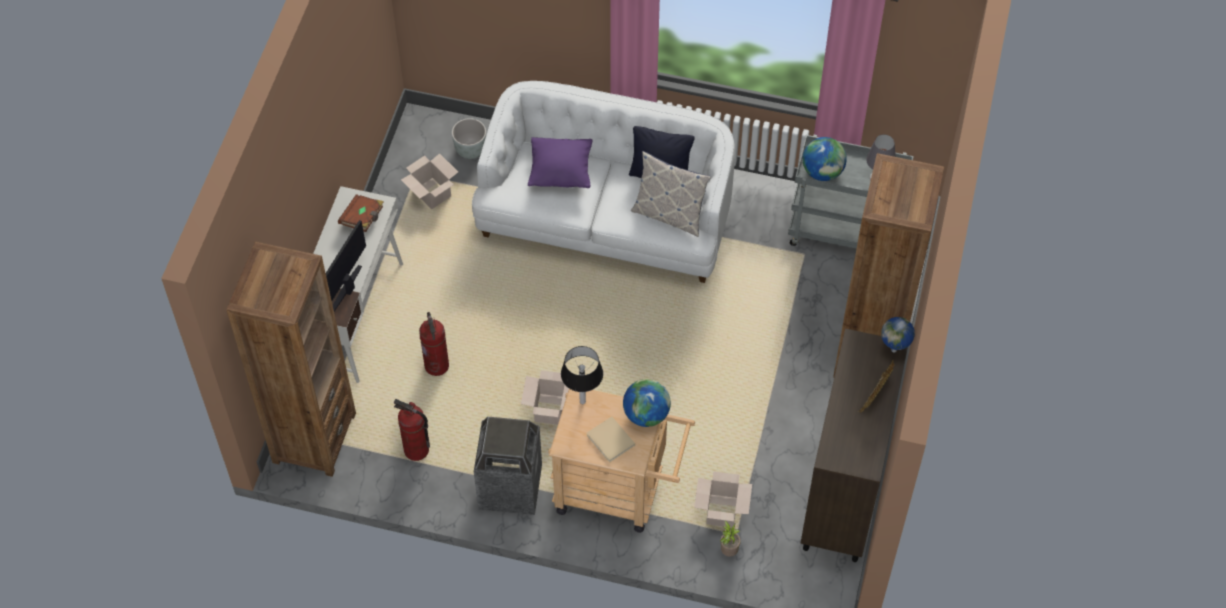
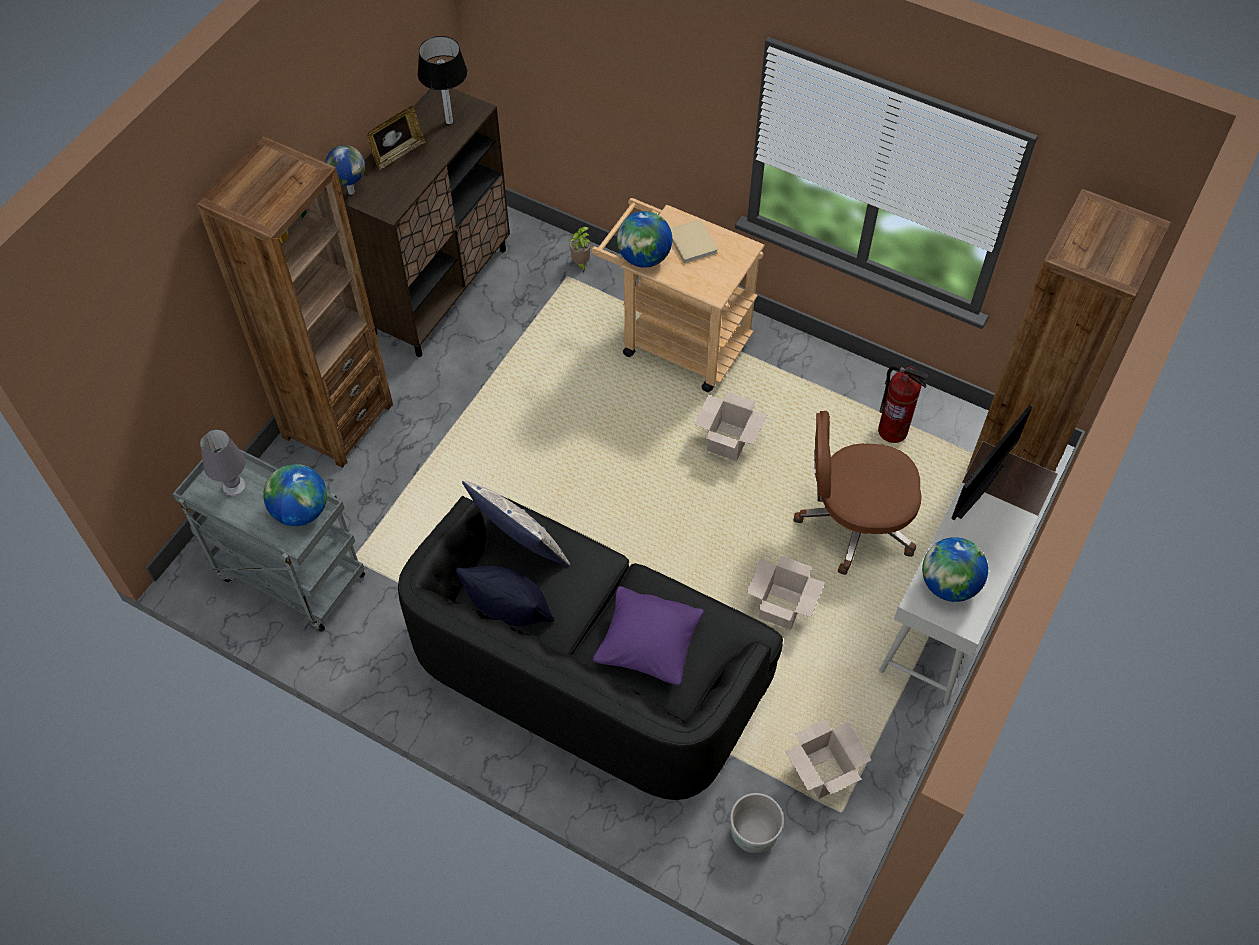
camera: 165 degrees left, 0 degrees up
(363, 218) = (948, 585): brown book -> globe
(436, 365) = (854, 522): fire extinguisher -> brown office chair
(509, 488) = (793, 369): trash can -> none
(582, 401) = (712, 287): table lamp -> table lamp (450, 121)
(606, 218) = (588, 672): white sofa -> black sofa
(721, 510) = (574, 300): cardboard box -> cardboard box (782, 608)

